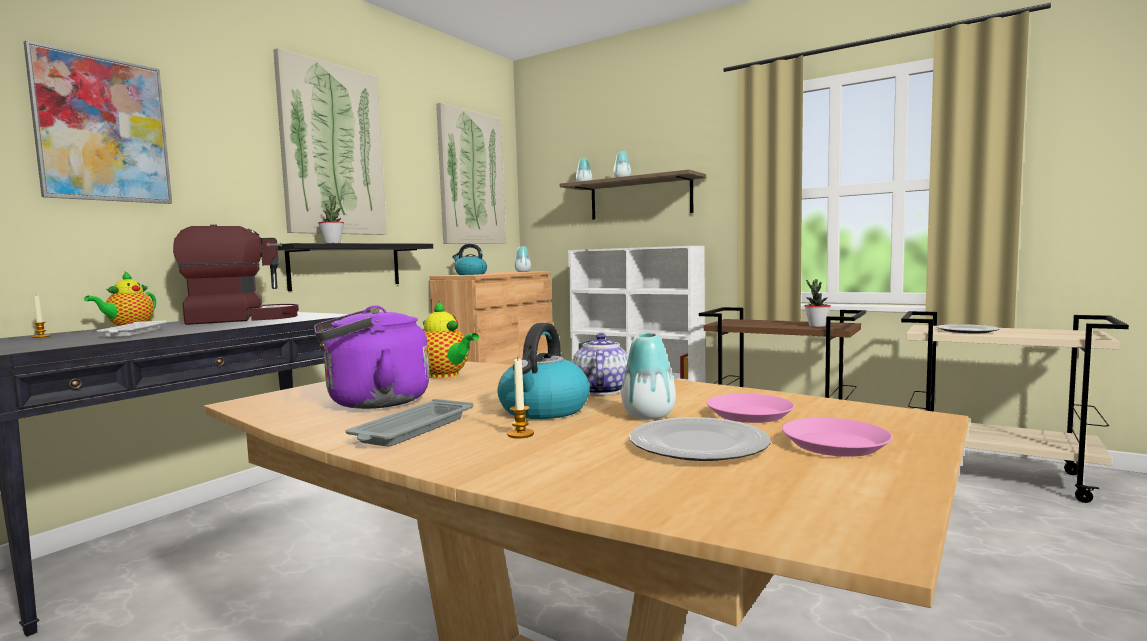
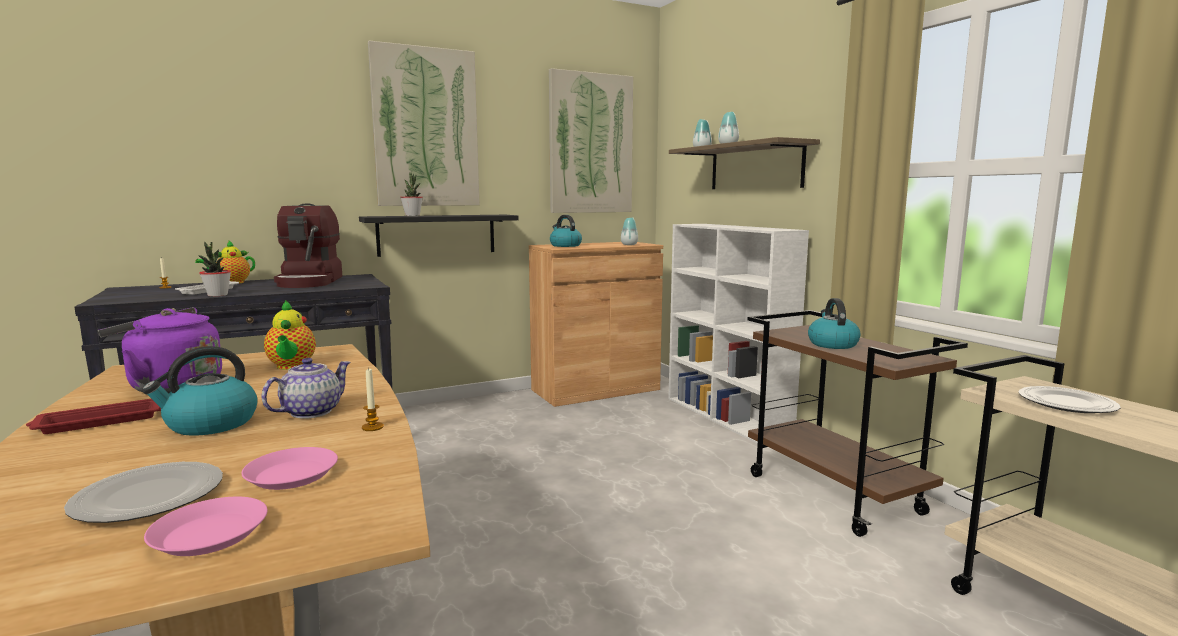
camera: 30 degrees right, 5 degrees up
(102, 129) = (222, 129): picture -> none
(241, 319) = (310, 281): coffee machine -> coffee machine turned 75 degrees clockwise
(412, 430) = (99, 422): grey tray -> red tray
(520, 434) = (120, 446): candle -> candle (372, 427)
(648, 416) = (235, 452): vase -> none
(774, 324) = (832, 344): none -> kettle
(817, 326) = (876, 355): potted plant -> potted plant (217, 295)

